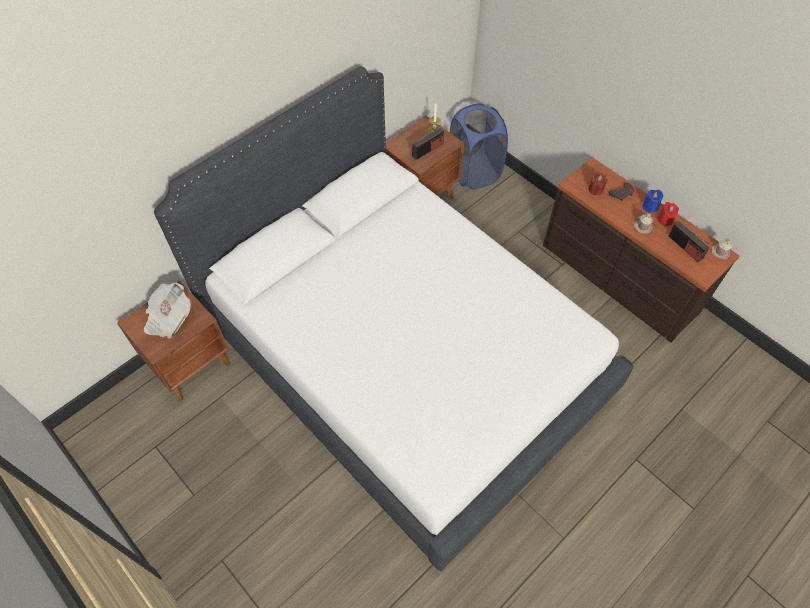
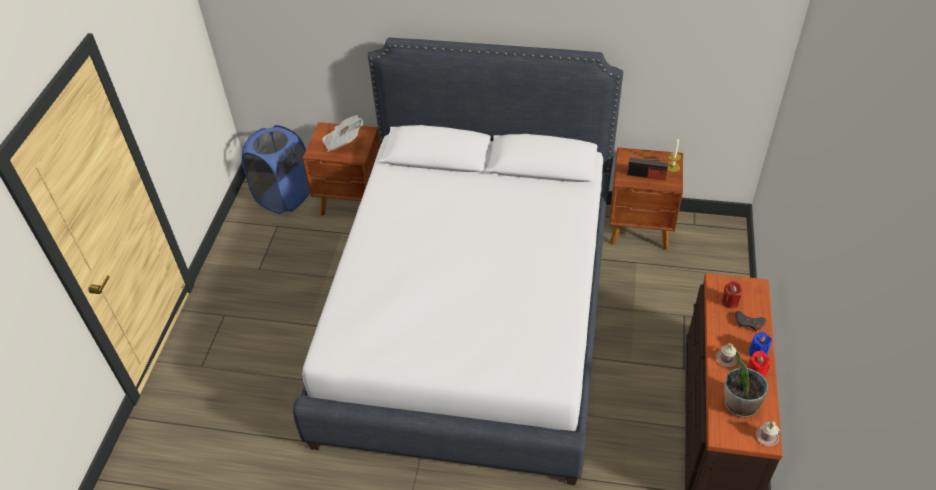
camera: 55 degrees right, 10 degrees down
(474, 172) = (712, 246): blue laundry basket -> blue laundry basket (284, 196)
(685, 247) = (739, 404): radio -> potted plant

